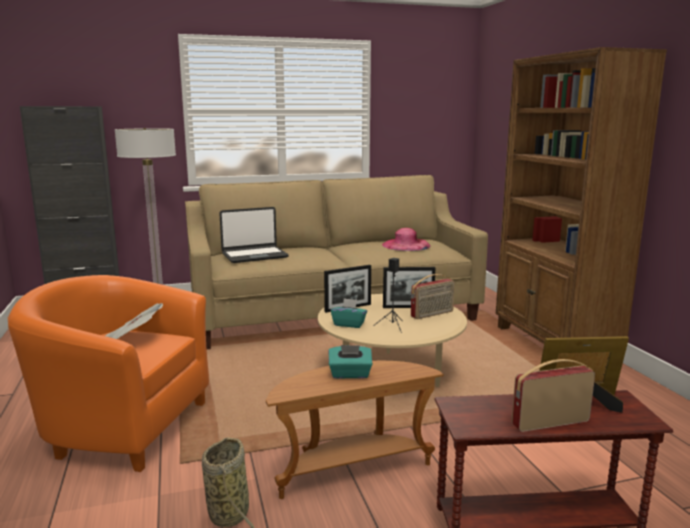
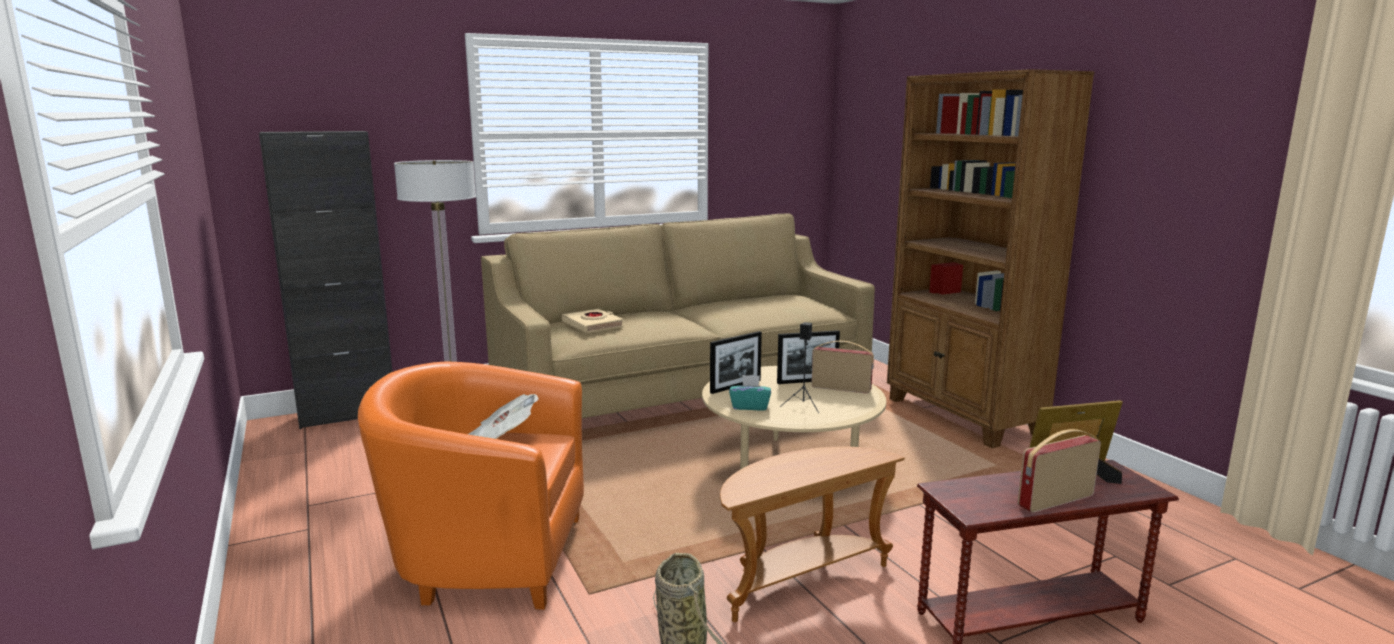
camera: 10 degrees left, 0 degrees up
(254, 255) = (593, 325): laptop -> beige book
(350, 374) = (800, 466): turquoise tissue box -> none
(406, 245) = (774, 303): pink hat -> none
(432, 314) = (841, 388): radio -> radio turned 120 degrees counterclockwise

